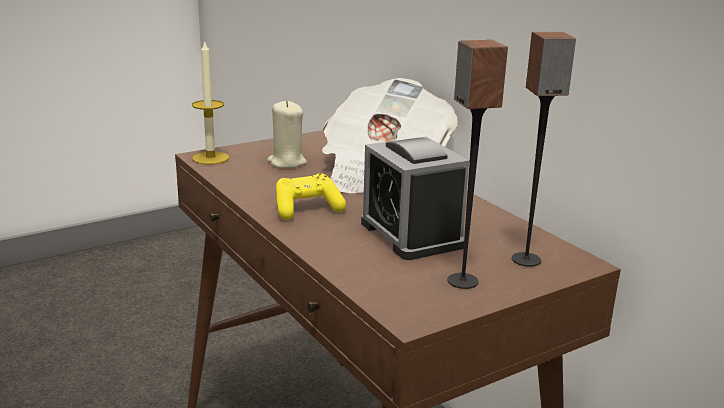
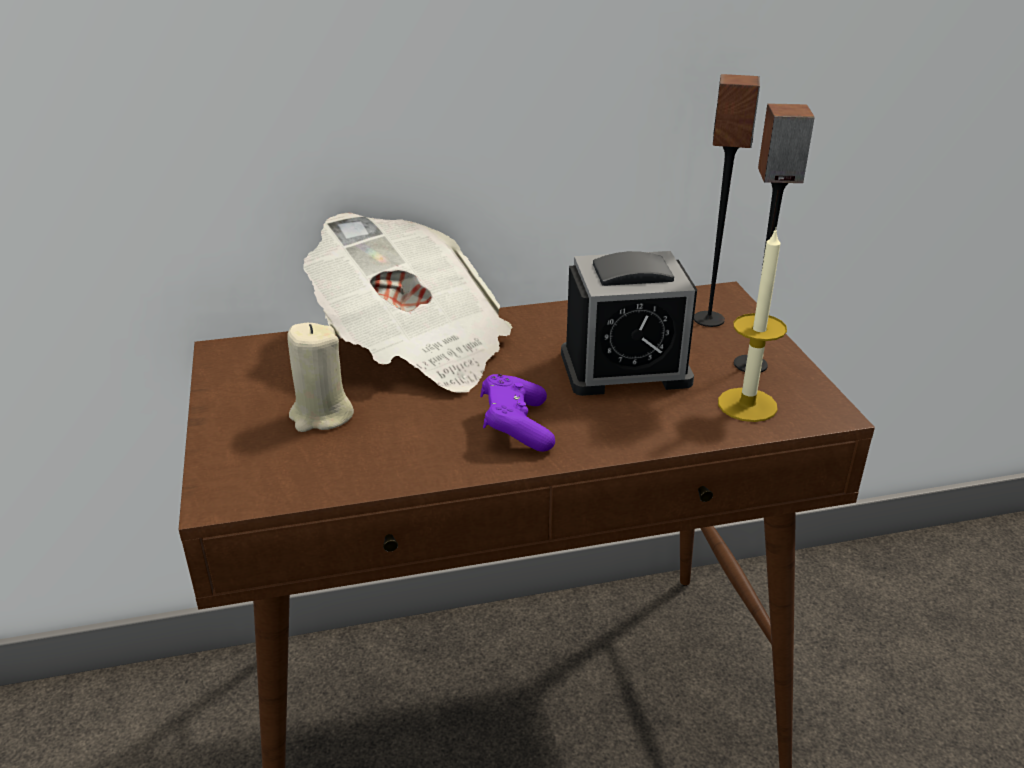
camera: 70 degrees left, 10 degrees up
(210, 158) = (240, 488): candle -> candle (747, 405)
(307, 209) = (516, 427): yellow game controller -> purple game controller

